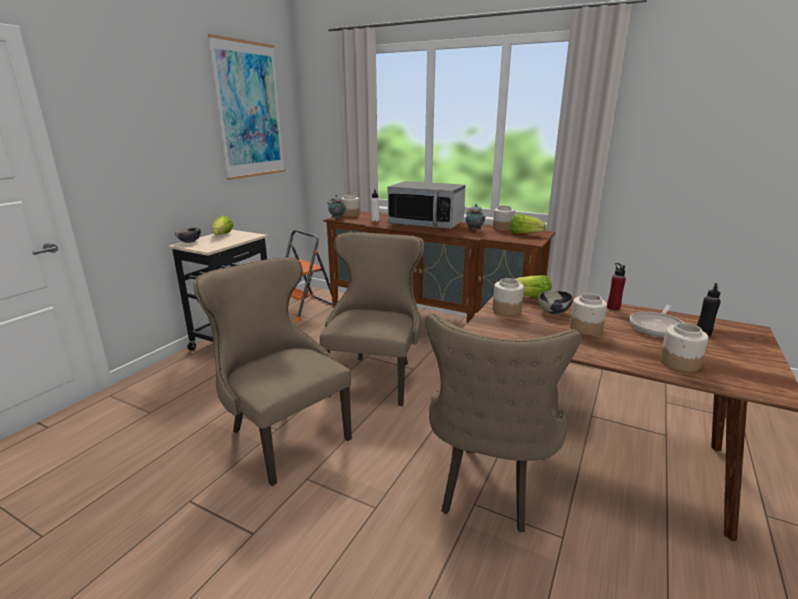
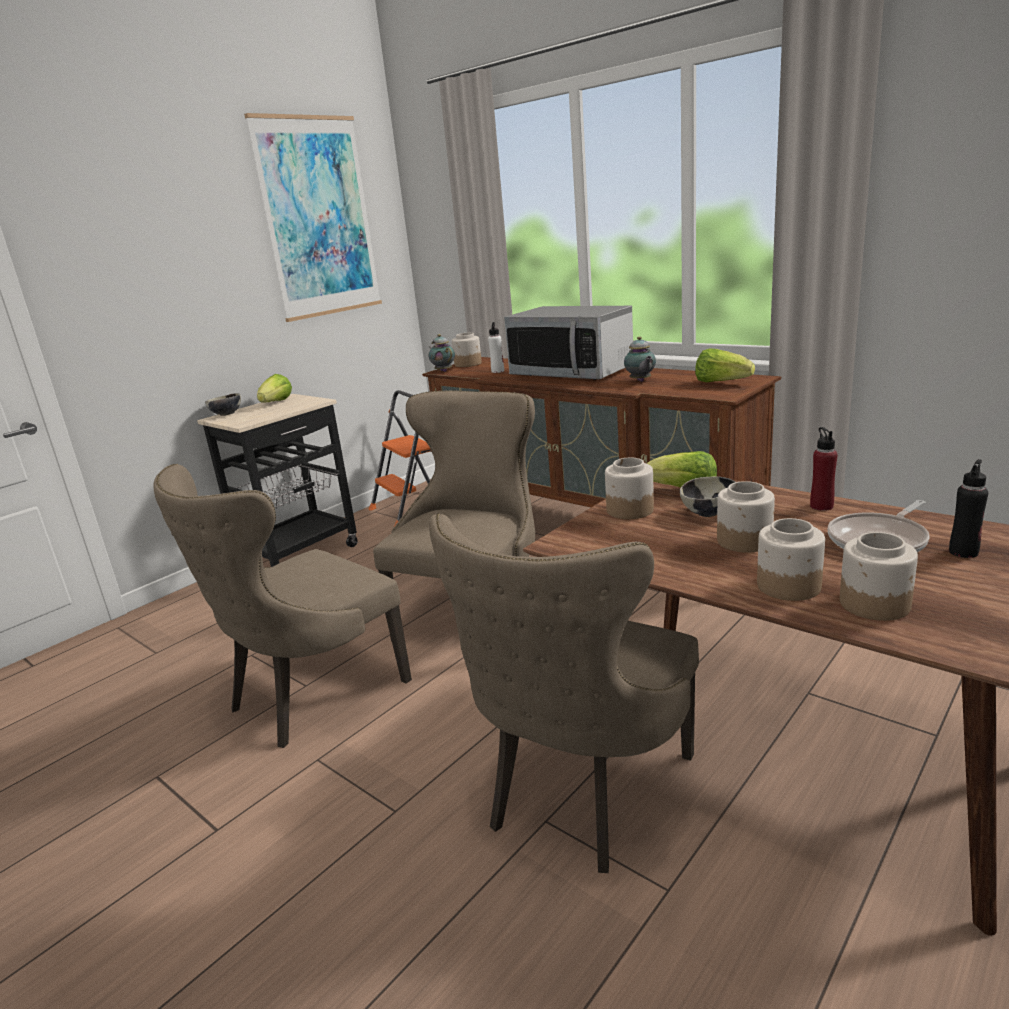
camera: 15 degrees right, 0 degrees up
(283, 435) = (311, 695): beige chair -> beige chair turned 105 degrees counterclockwise
(502, 228) = (691, 375): jar -> jar (787, 586)

